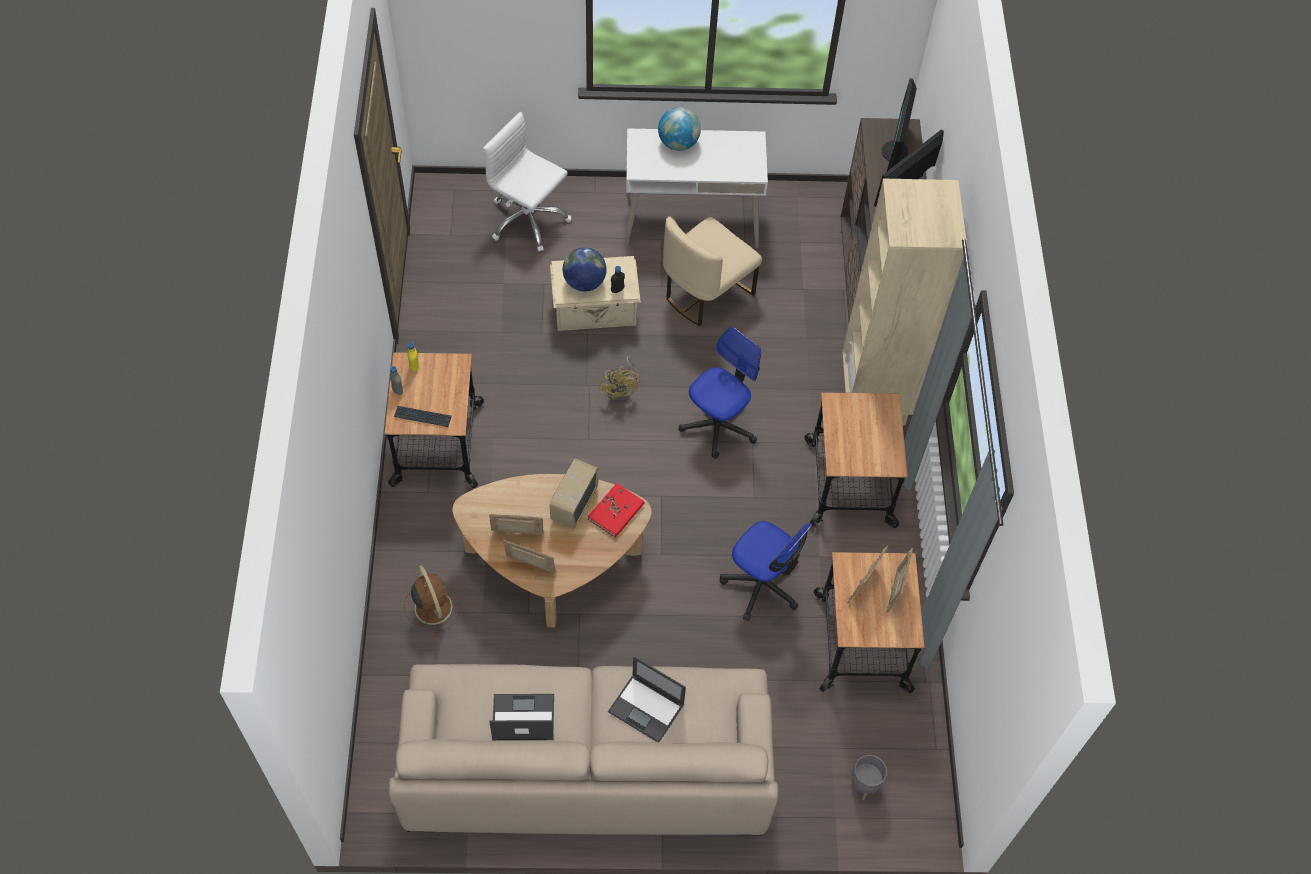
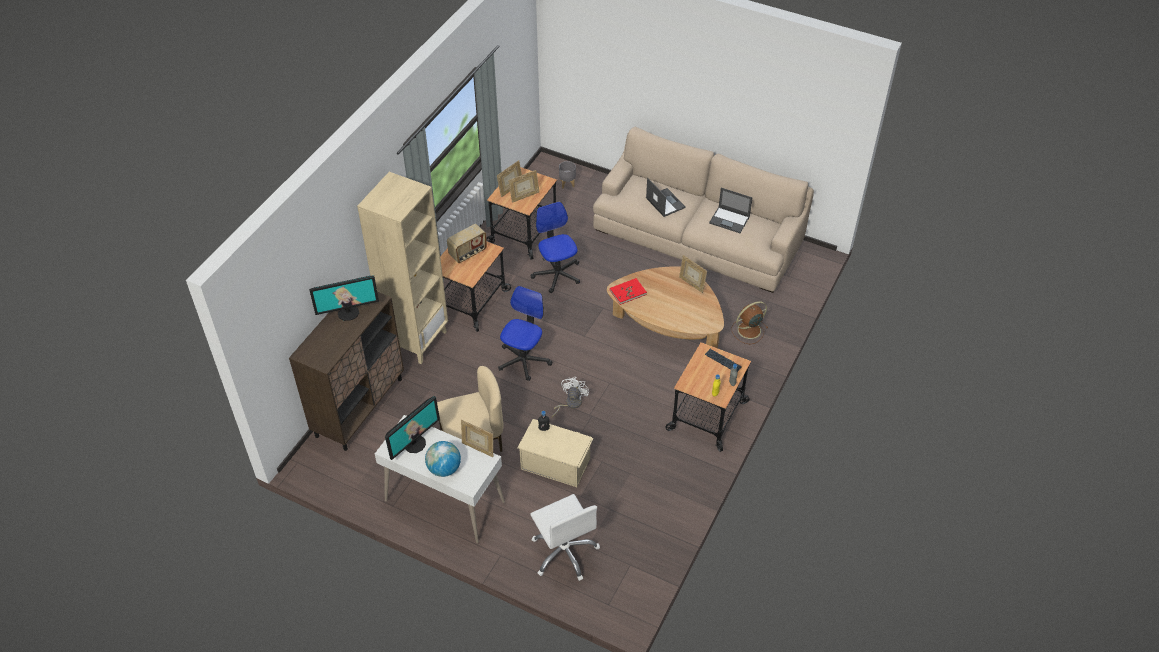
camera: 150 degrees left, 10 degrees down
(432, 606) = (748, 330): brown fan -> brown fan turned 60 degrees clockwise
(517, 535) = (691, 301): picture frame -> picture frame (478, 448)
(573, 503) = (650, 305): radio -> radio (468, 253)
(584, 282) = (563, 442): globe -> none
(622, 390) = (570, 403): yellow fan -> white fan
(718, 425) = (524, 360): office chair -> office chair turned 135 degrees clockwise
(895, 152) = (326, 341): monitor -> monitor (415, 444)

